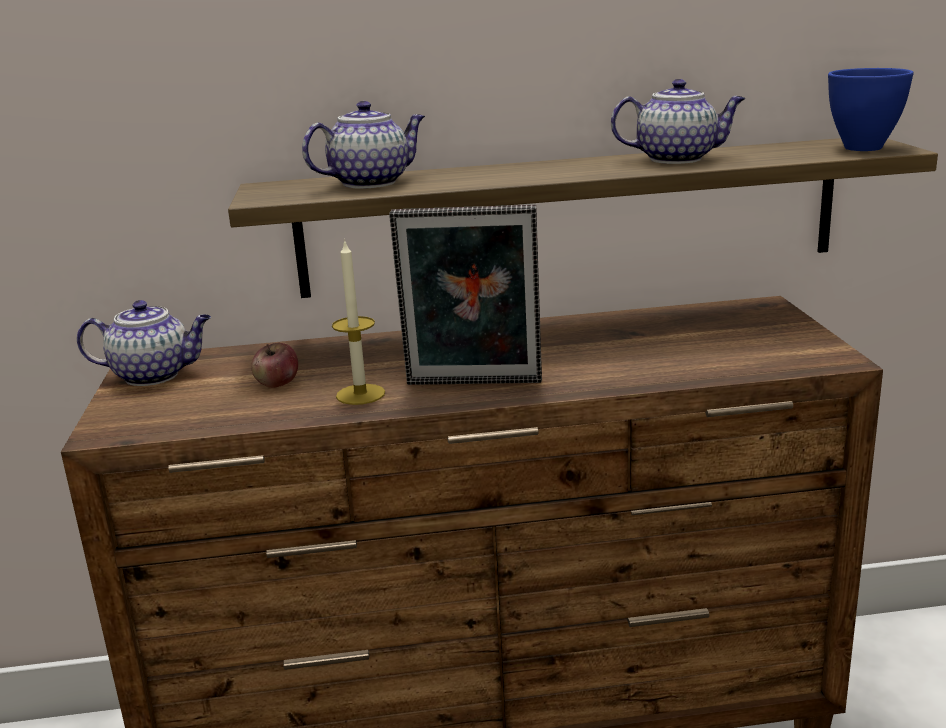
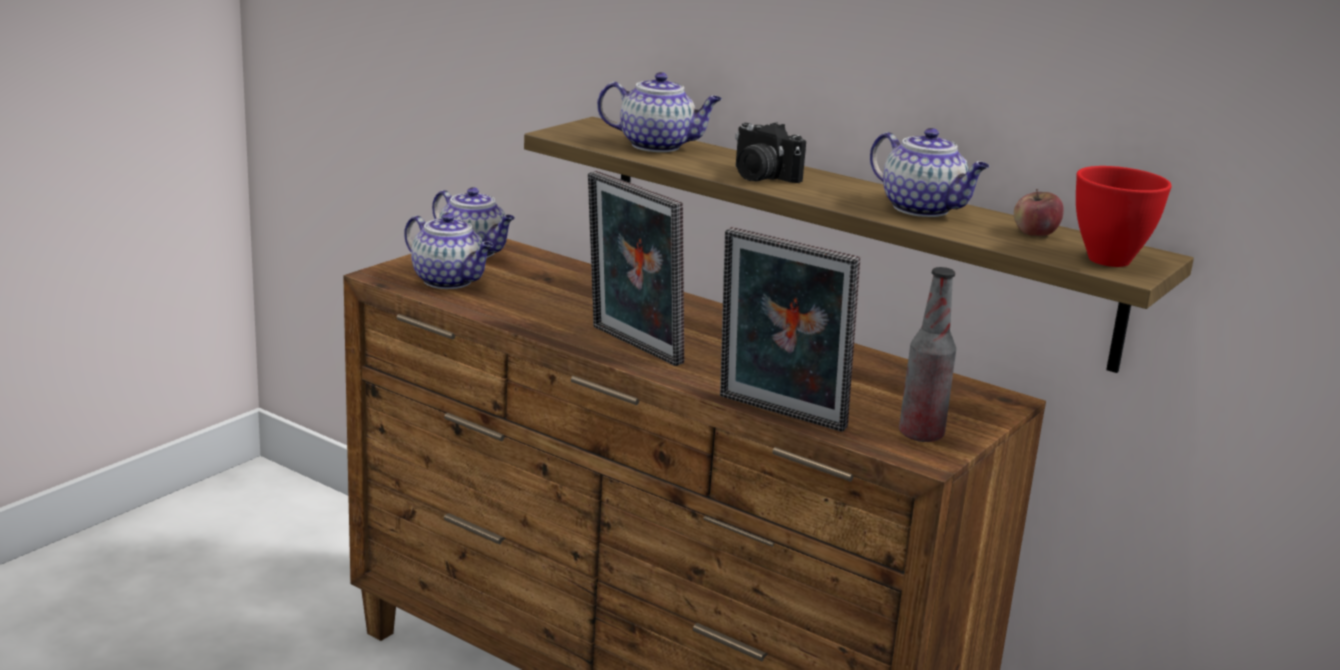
camera: 40 degrees right, 0 degrees up
(191, 407) = (449, 281): none -> teapot
(277, 384) = (524, 290): apple -> apple (1035, 233)
(360, 394) = (553, 319): candle -> none
(515, 175) = (760, 176): none -> camera
(692, 379) = (778, 415): none -> picture frame
(793, 347) = (921, 435): none -> bottle
(862, 148) = (1107, 260): blue bowl -> red bowl

